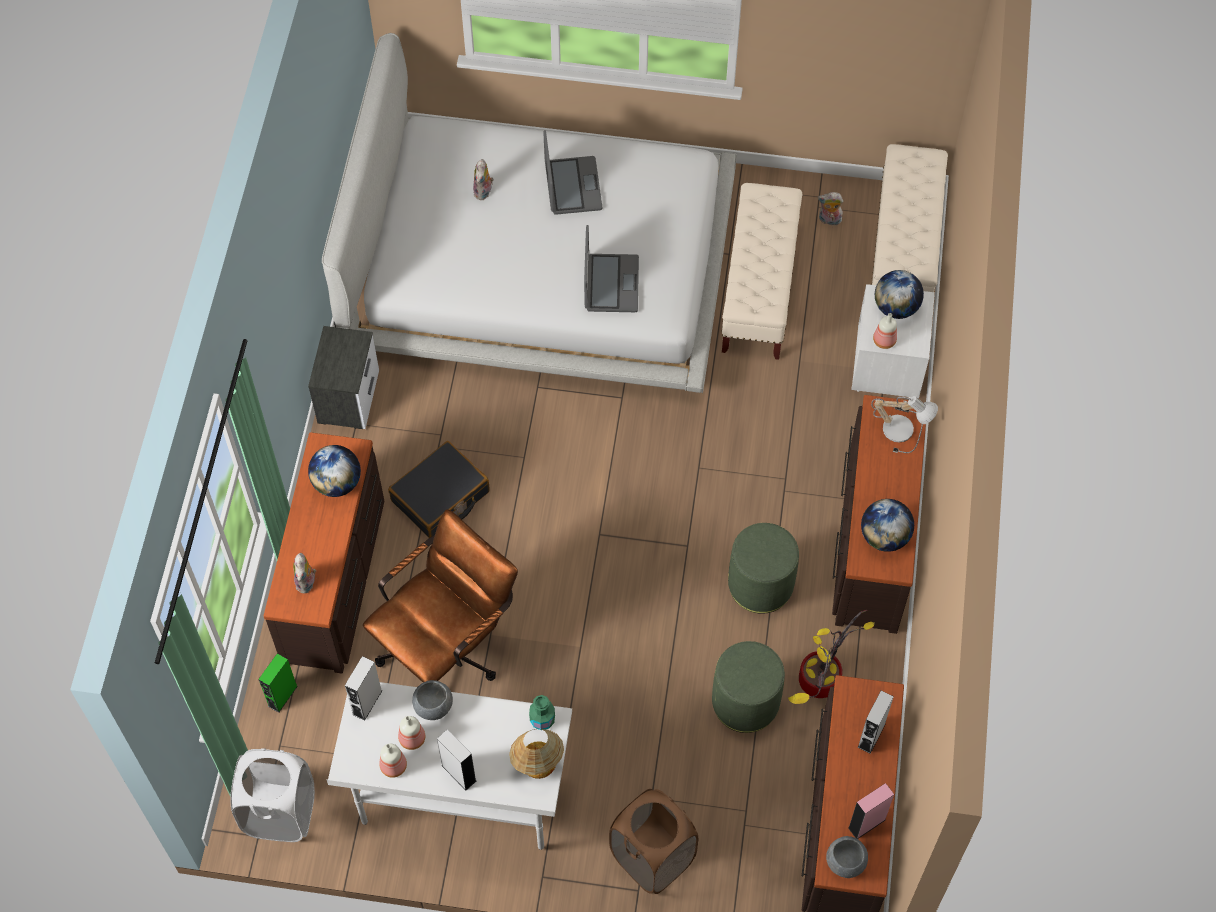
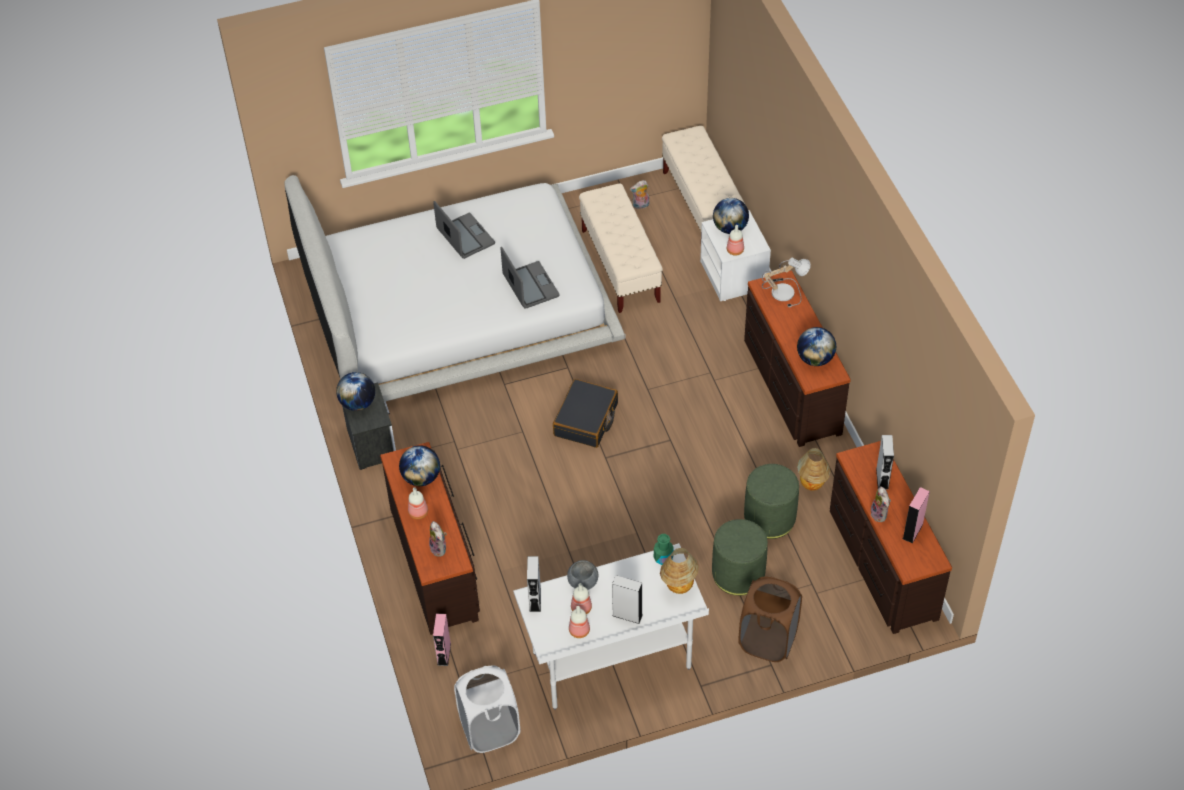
camera: 25 degrees left, 10 degrees down
(282, 696) = (444, 654): green speaker -> pink speaker
(310, 525) = (418, 512): none -> bottle
(335, 349) = (358, 403): none -> globe
(440, 497) = (478, 480): black suitcase -> black suitcase (586, 420)
(448, 647) = (544, 571): brown office chair -> none
(484, 192) = (404, 264): plush toy -> plush toy (880, 514)
(760, 584) = (734, 443): green ottoman -> green ottoman (738, 574)
(820, 683) = (811, 486): potted plant -> table lamp
(845, 862) = (914, 559): grey bowl -> none

